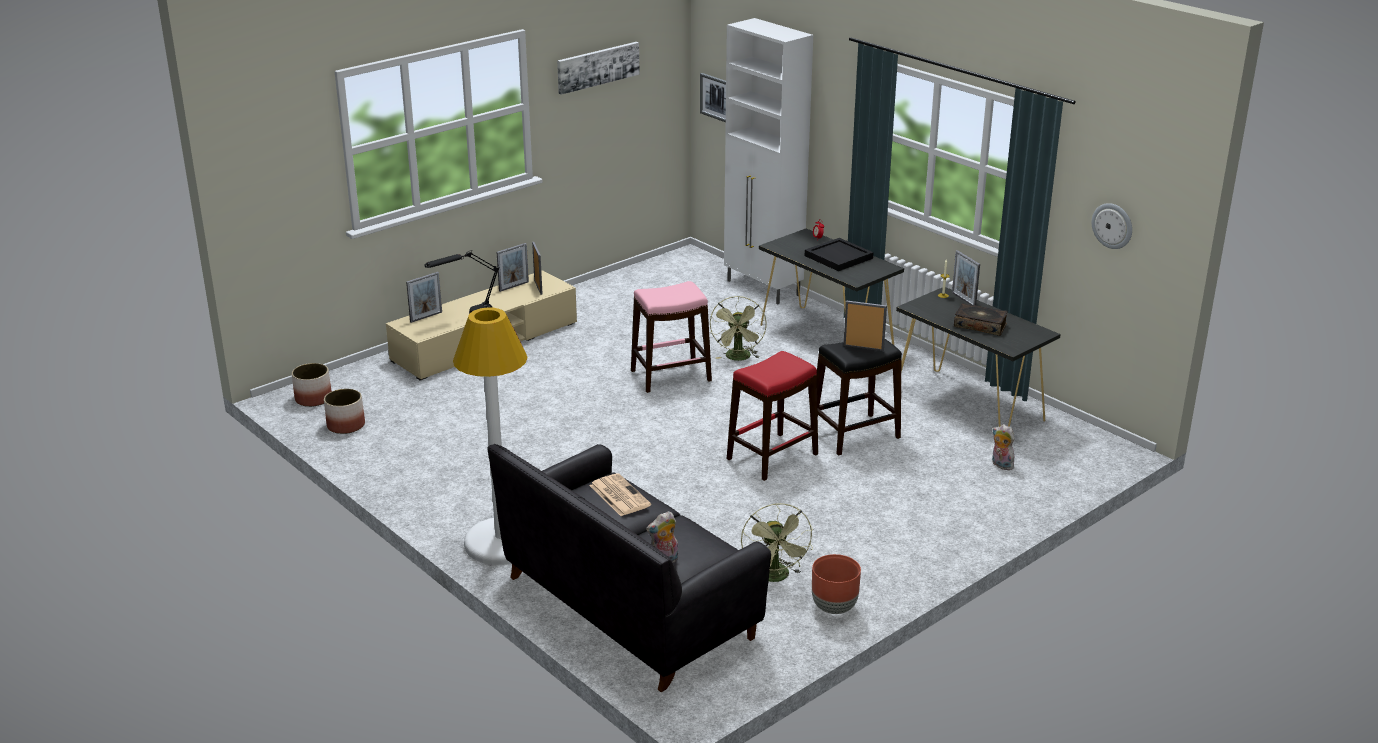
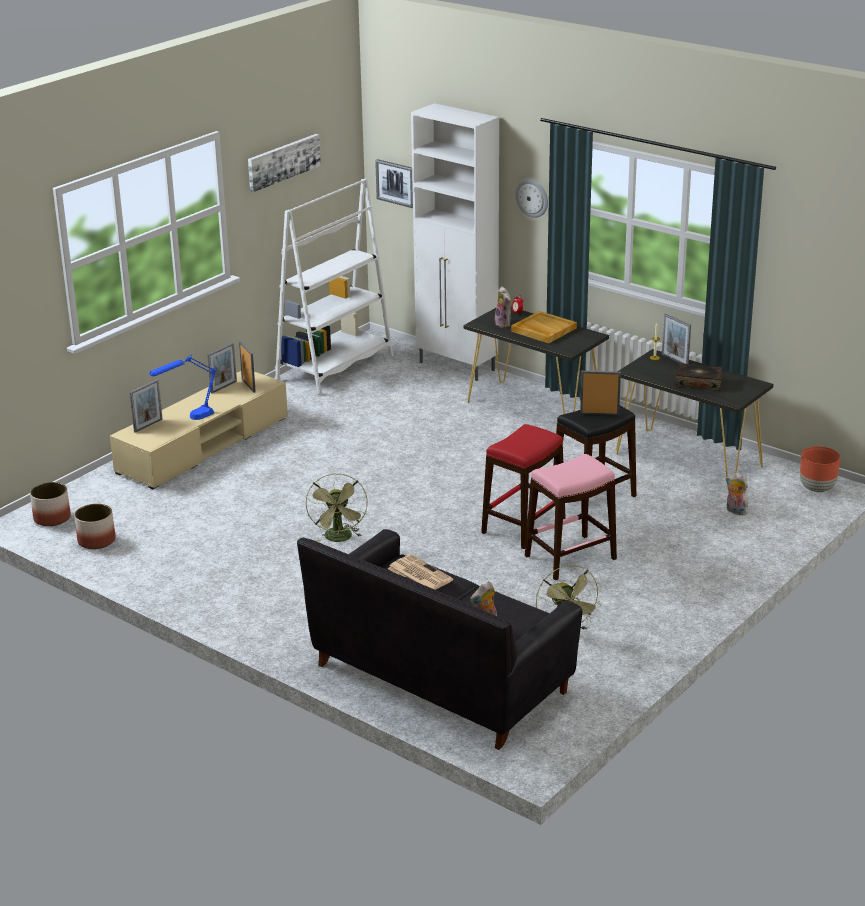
camera: 10 degrees left, 0 degrees up
(466, 315) = (188, 420): black table lamp -> blue table lamp
(501, 543) = (297, 634): white floor lamp -> none
(642, 279) = (335, 368): none -> white bookcase
(670, 375) = (398, 459): pink stool -> pink stool (569, 557)
(738, 358) = (458, 436): green fan -> green fan (339, 539)
(800, 248) = (504, 324): none -> plush toy
(834, 608) = (629, 656): brown planter -> brown planter (817, 489)
(838, 257) = (543, 329): black tray -> beige tray
(1112, 225) = (816, 279): wall clock -> wall clock (532, 198)

